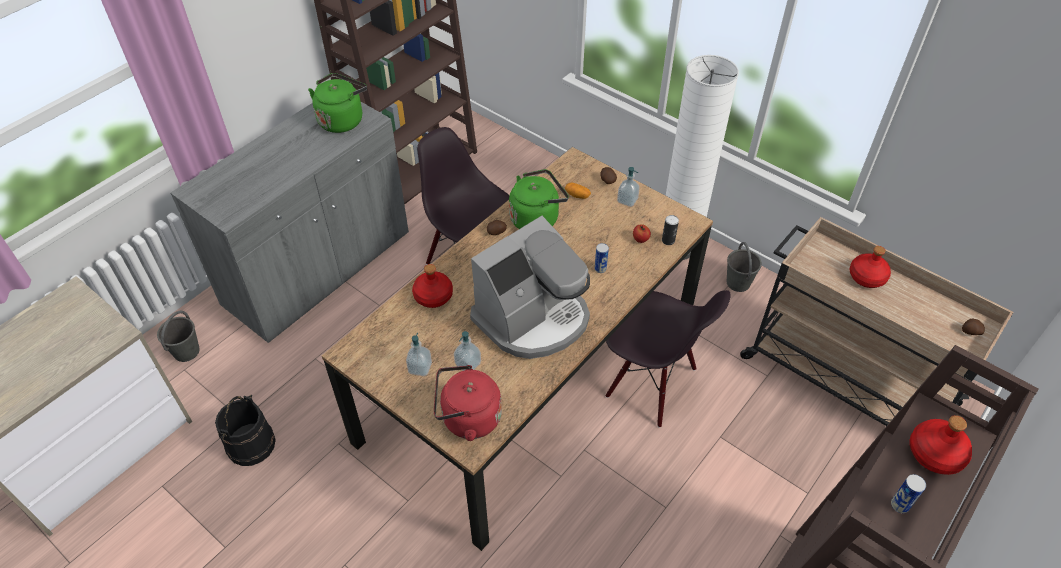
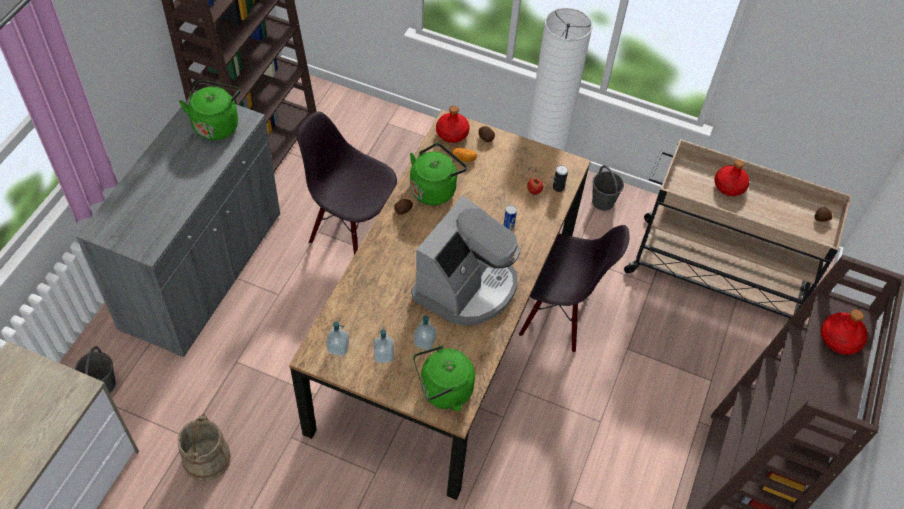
camera: 20 degrees left, 5 degrees up
(250, 444) = (206, 459): black bucket -> beige bucket
(433, 296) = (369, 285): red bottle -> red bottle (452, 134)
(467, 419) = (443, 391): red kettle -> green kettle
(627, 200) = (510, 155): soap dispenser -> soap dispenser (338, 348)
(899, 505) = (825, 385): can -> none

